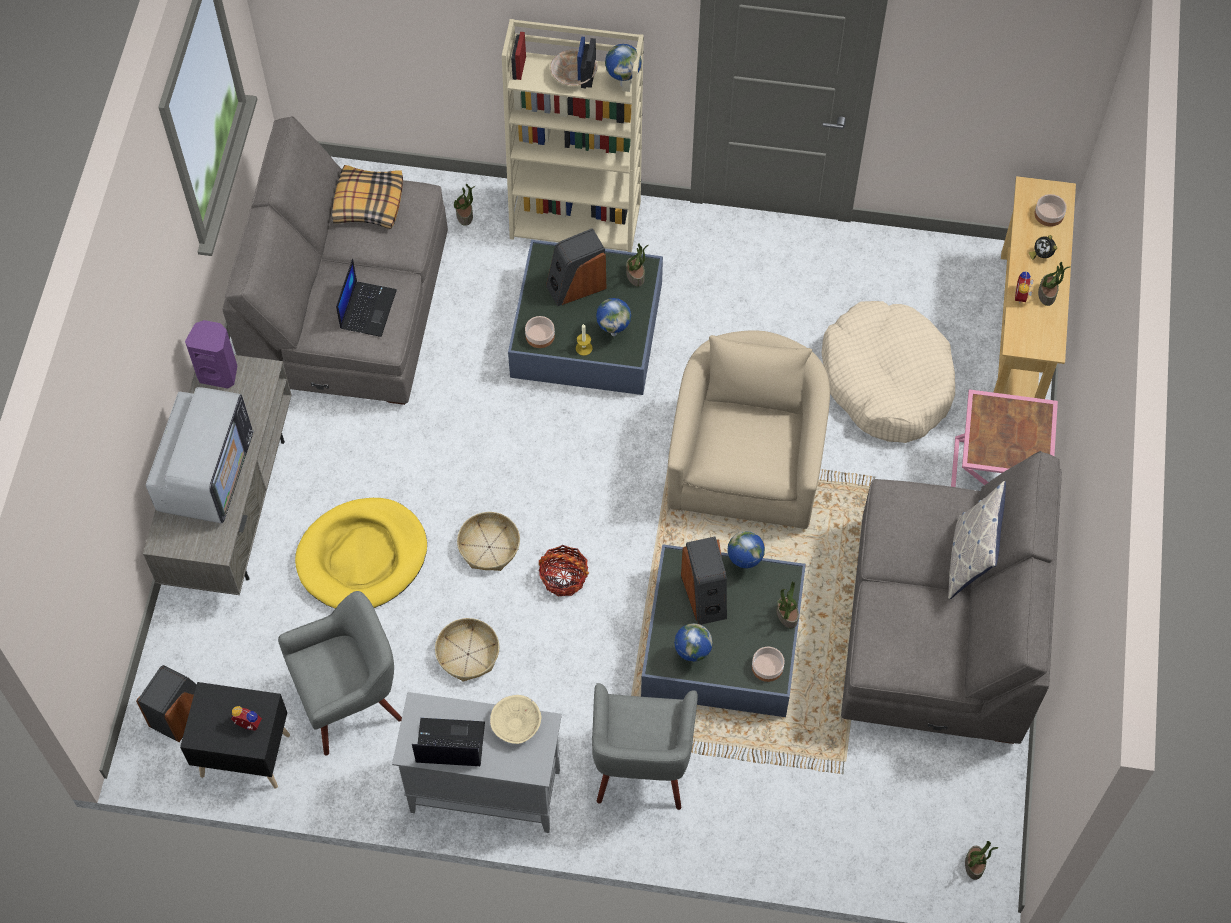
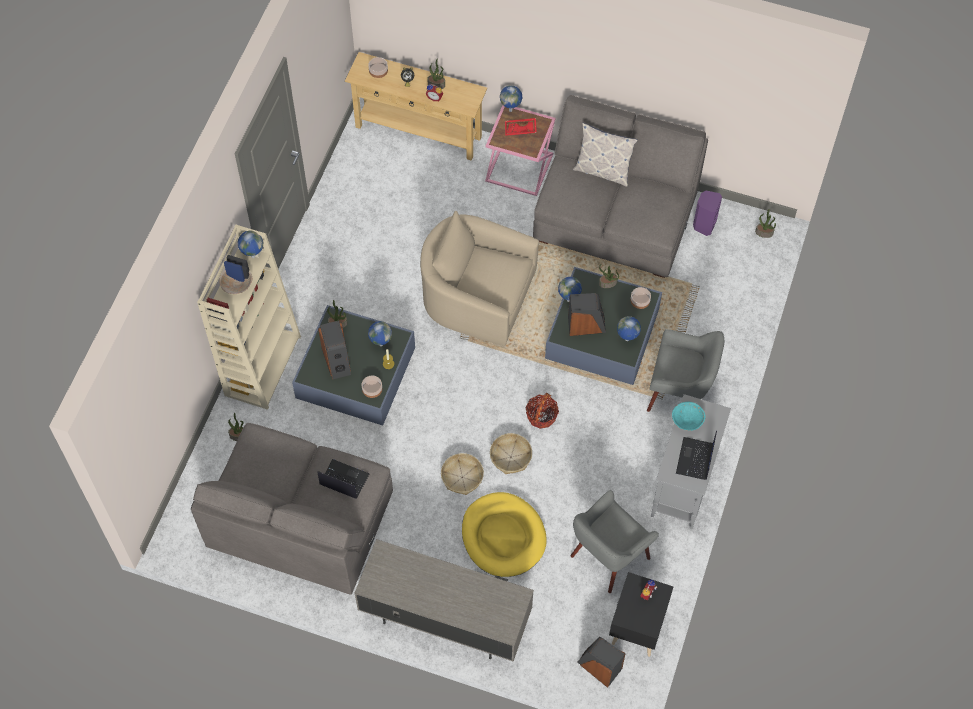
camera: 80 degrees left, 0 degrees up
(206, 474) = (459, 597): television -> none
(219, 373) = (376, 582): purple speaker -> purple speaker (704, 224)
(350, 700) = (608, 556): grey armchair -> grey armchair turned 120 degrees counterclockwise
(368, 203) = (252, 468): pillow -> none
(468, 654) = (586, 480): basket -> basket (462, 477)
(516, 723) = (687, 419): beige bowl -> turquoise bowl
(886, 381) = (436, 209): beige dog bed -> none
(1013, 432) = (520, 130): none -> red tray
(1048, 413) = (511, 110): none -> globe

